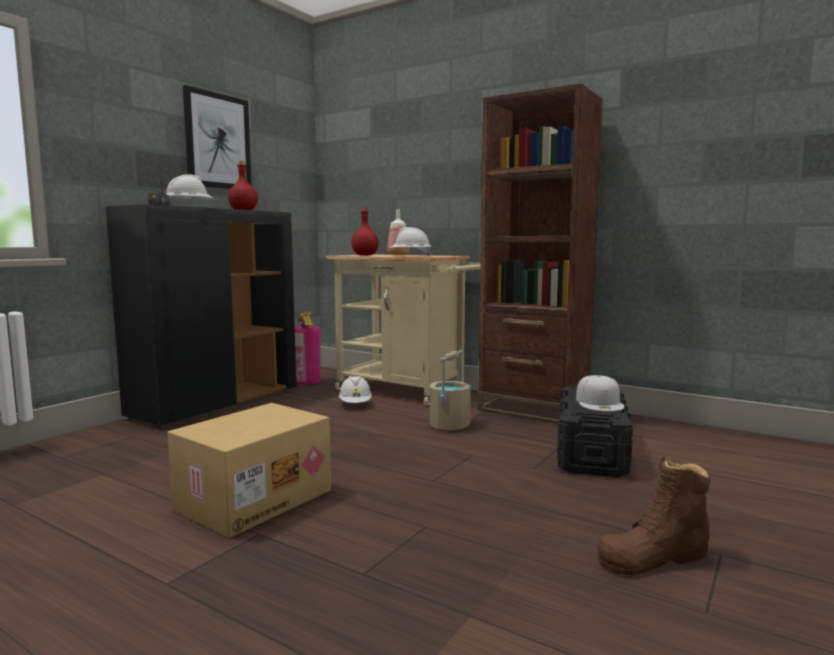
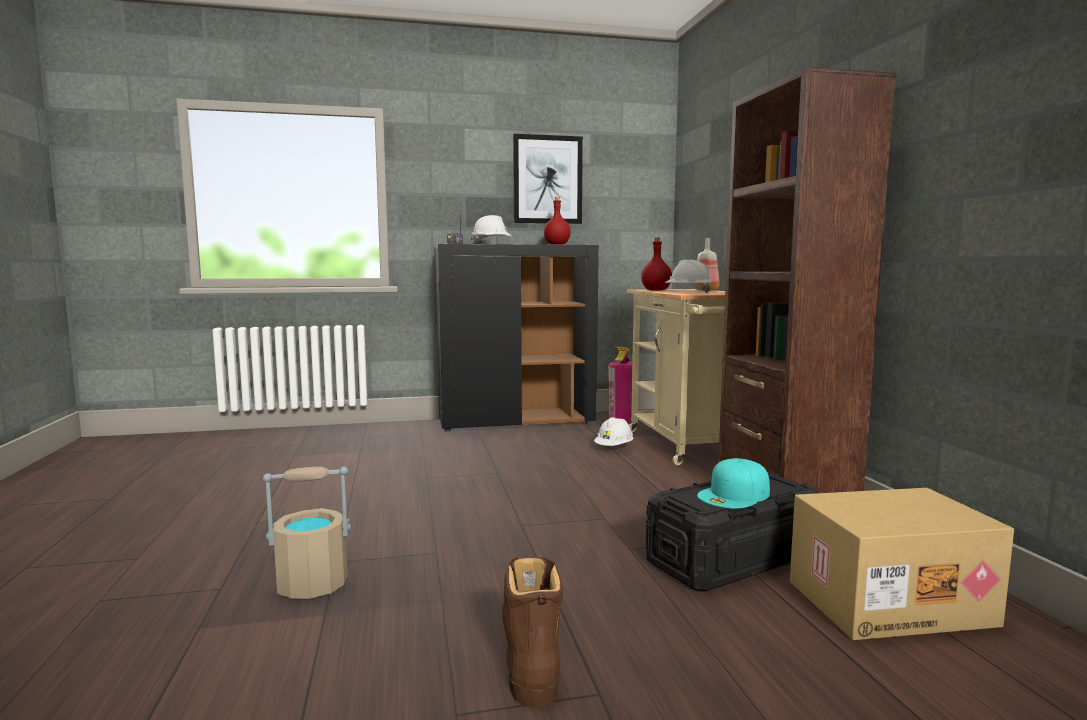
camera: 45 degrees right, 0 degrees up
(254, 499) = (390, 493): cardboard box -> cardboard box (888, 601)
(449, 425) = (650, 488): beige bucket -> beige bucket (311, 585)
(600, 402) = (734, 495): white cap -> turquoise cap
(653, 557) = (531, 659): brown boot -> brown boot turned 60 degrees clockwise

